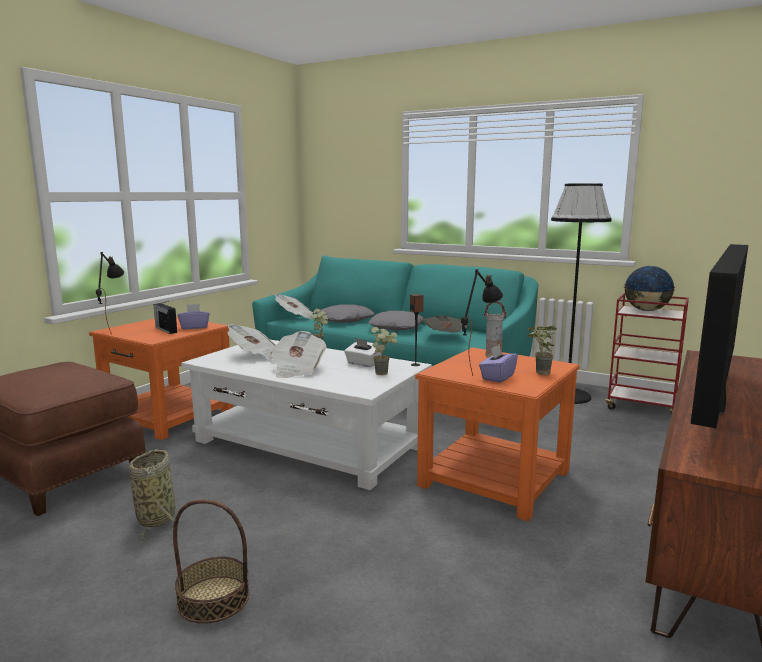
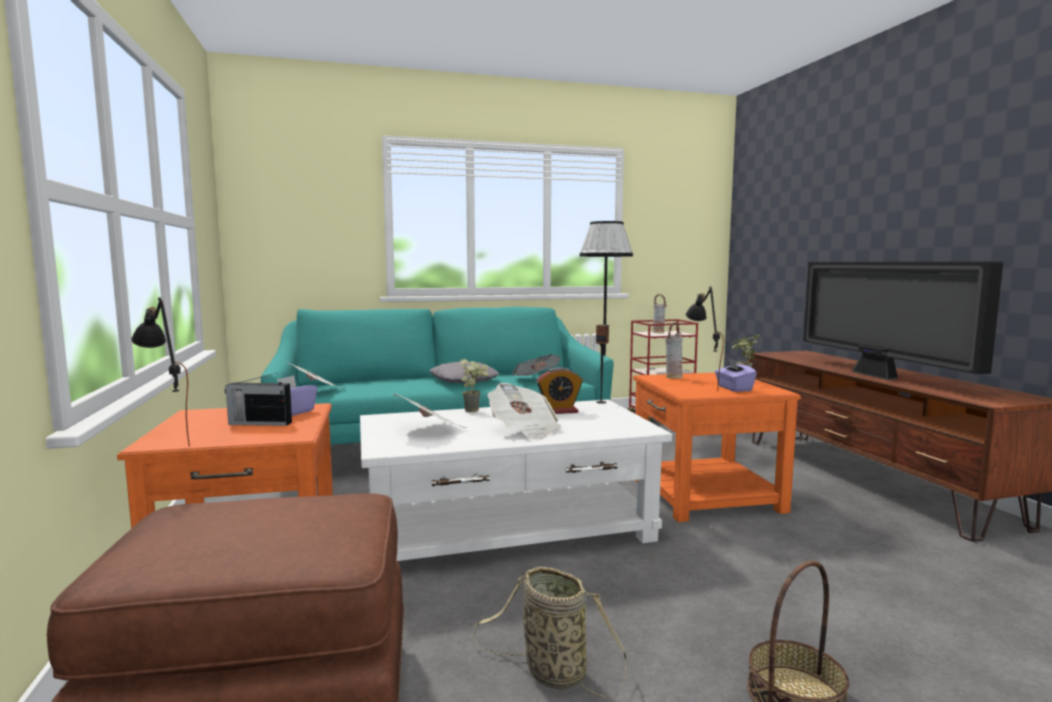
camera: 45 degrees left, 5 degrees down
(345, 320) = (387, 383): grey pillow -> none
(363, 363) = (559, 411): white tissue box -> alarm clock
(384, 373) = (604, 413): potted plant -> none
(647, 310) = (658, 333): globe -> vase

